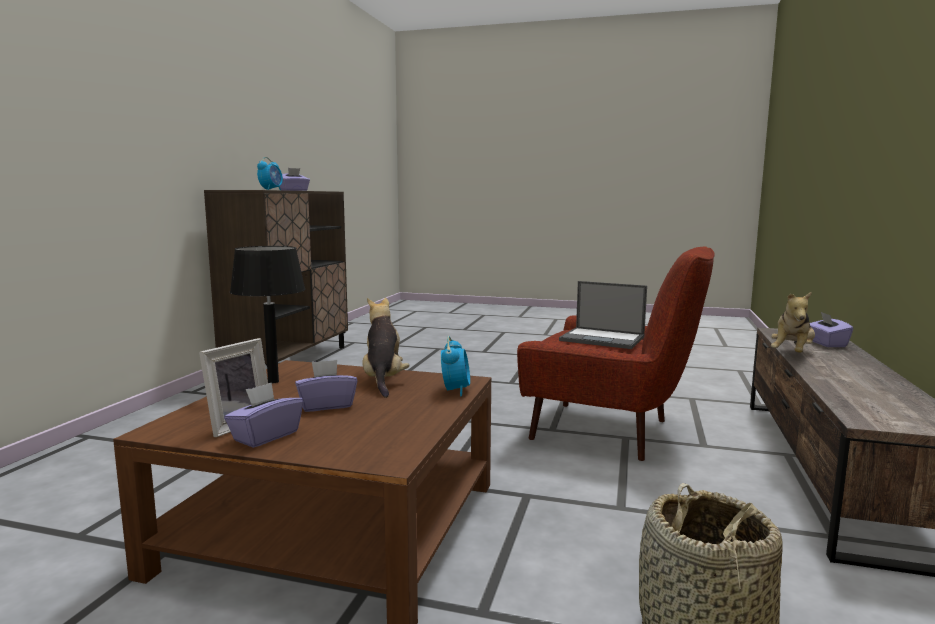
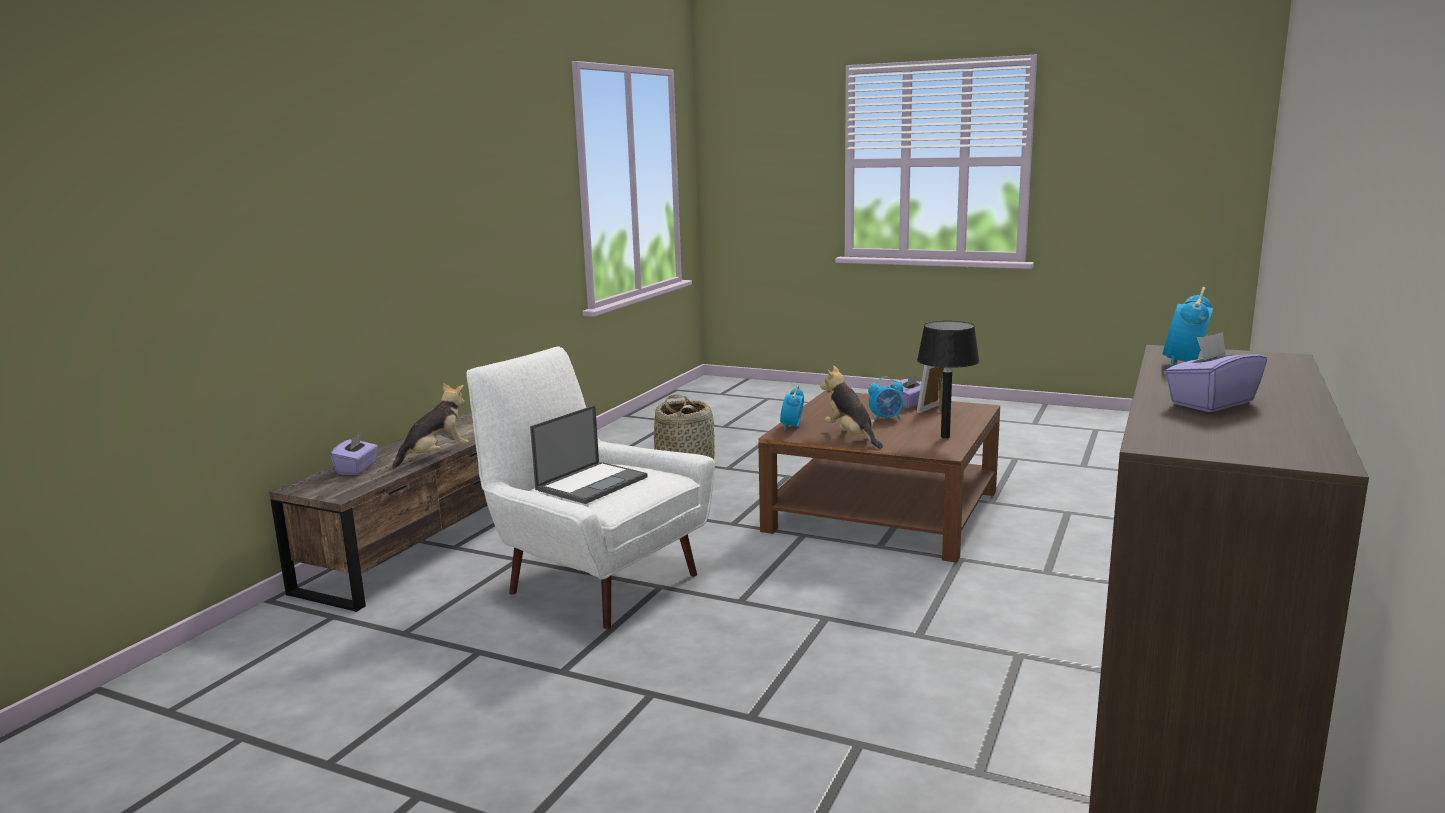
camera: 170 degrees left, 5 degrees up
(326, 405) = (886, 419): purple tissue box -> alarm clock
(383, 380) = (851, 436): plush toy -> plush toy turned 150 degrees clockwise
(603, 339) = (592, 483): laptop -> laptop turned 90 degrees clockwise
(609, 431) = (595, 580): red armchair -> white armchair

